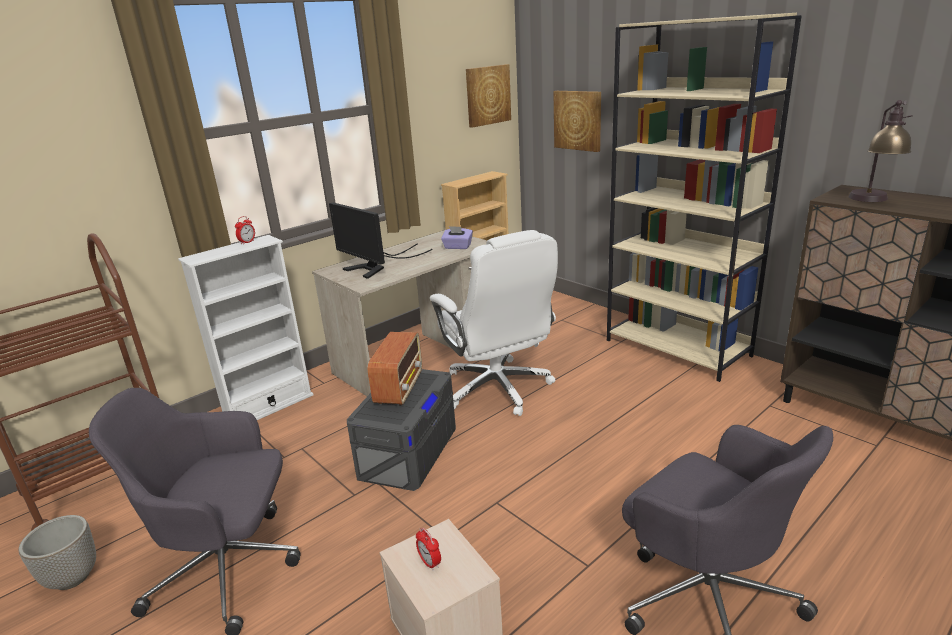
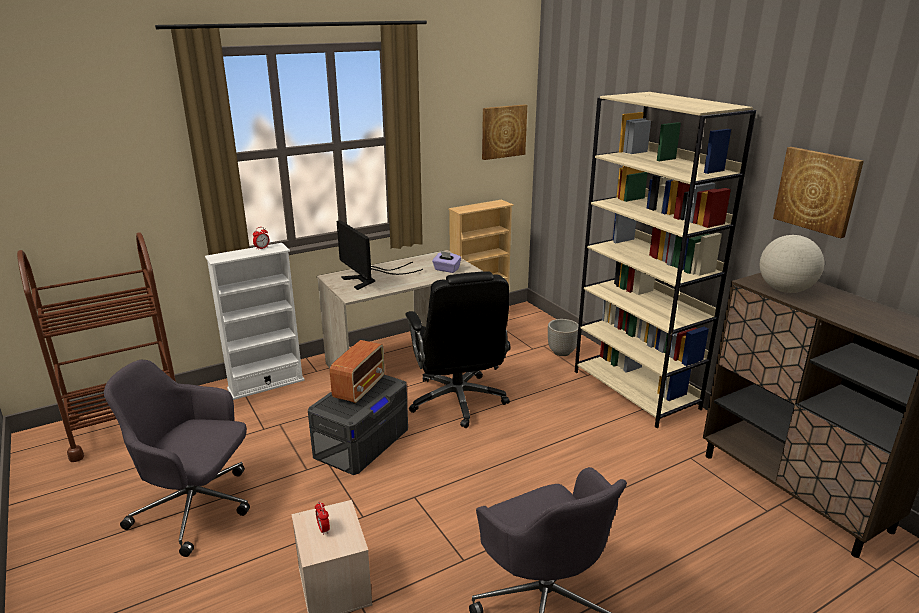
camera: 10 degrees right, 0 degrees up
(73, 578) = (88, 492): planter -> planter (562, 352)
(498, 389) = (458, 401): white office chair -> black office chair
(578, 120) = (580, 165): picture -> picture (817, 191)
(873, 201) = (785, 290): table lamp -> globe

